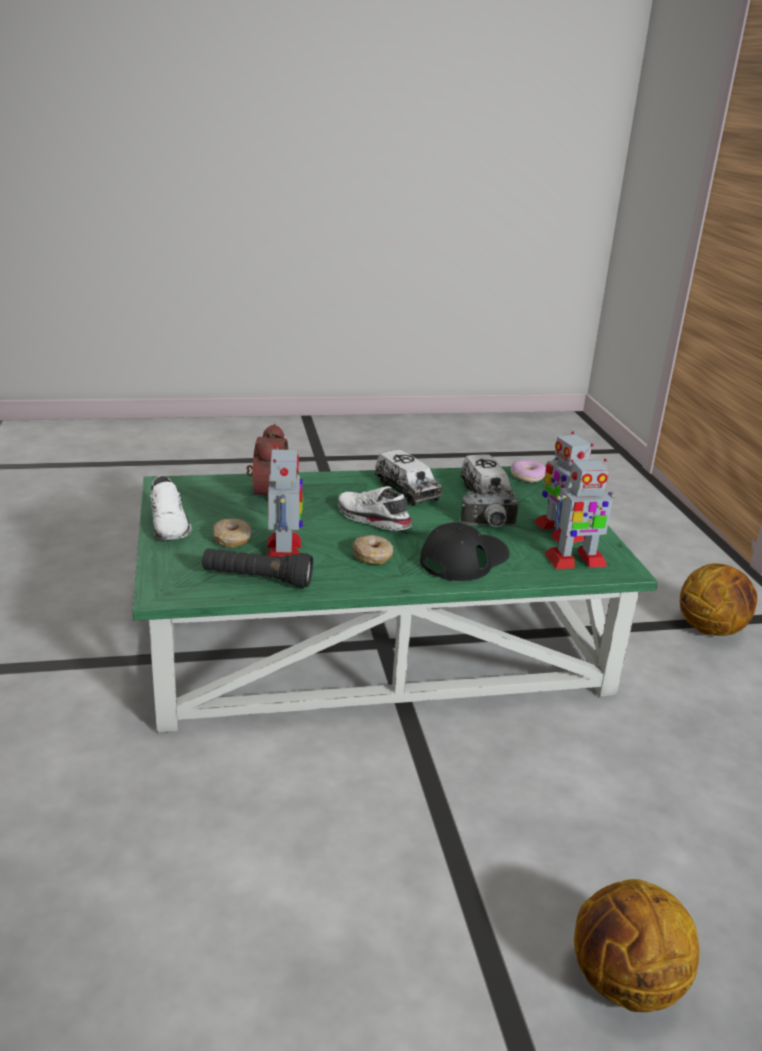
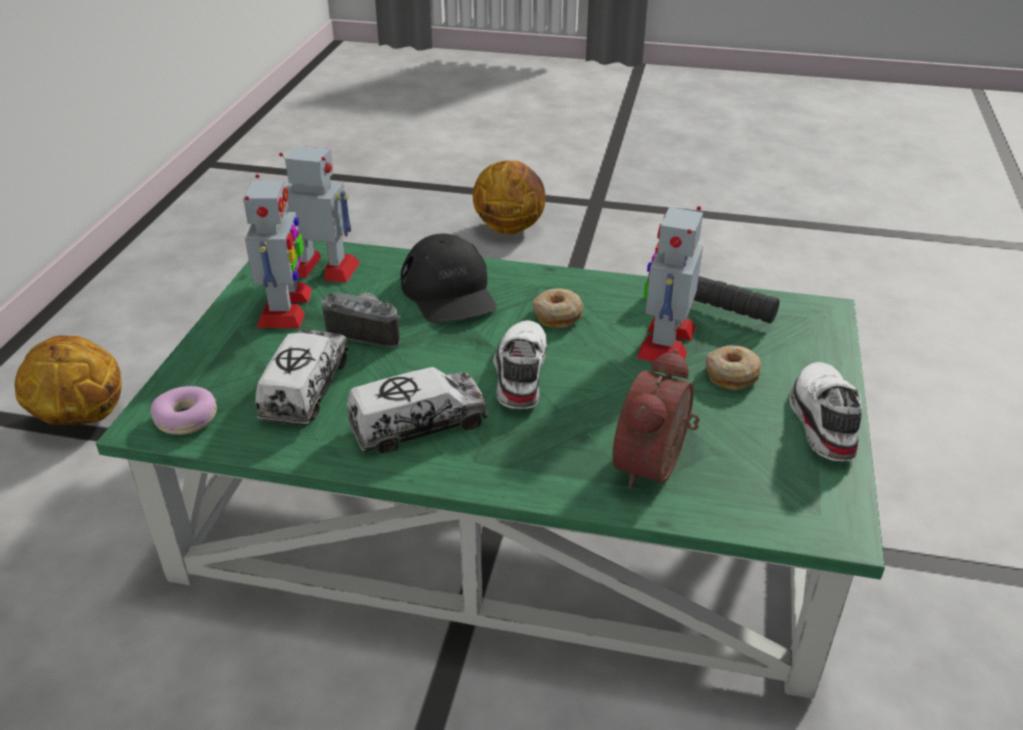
camera: 155 degrees left, 10 degrees up
(371, 519) = (518, 373): white shoe -> white shoe turned 150 degrees counterclockwise
(407, 490) = (418, 425): toy truck -> toy truck turned 75 degrees clockwise
(464, 559) = (449, 292): black cap -> black cap turned 90 degrees counterclockwise

